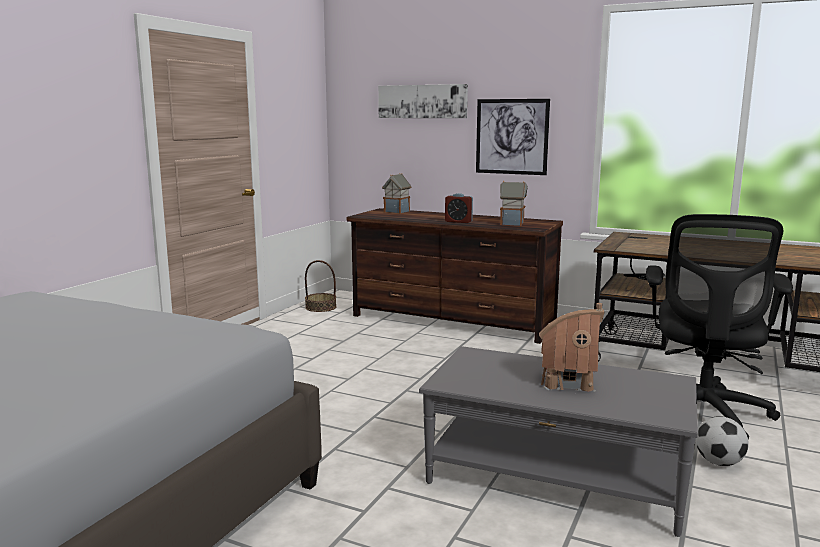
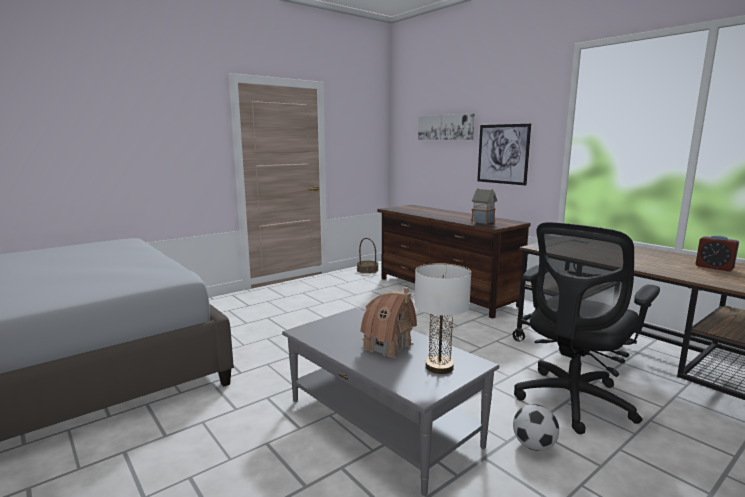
camera: 25 degrees right, 0 degrees up
(397, 211) = (418, 207): toy house -> none
(458, 221) = (445, 217): alarm clock -> alarm clock (714, 267)
(648, 390) = (439, 367): none -> table lamp

